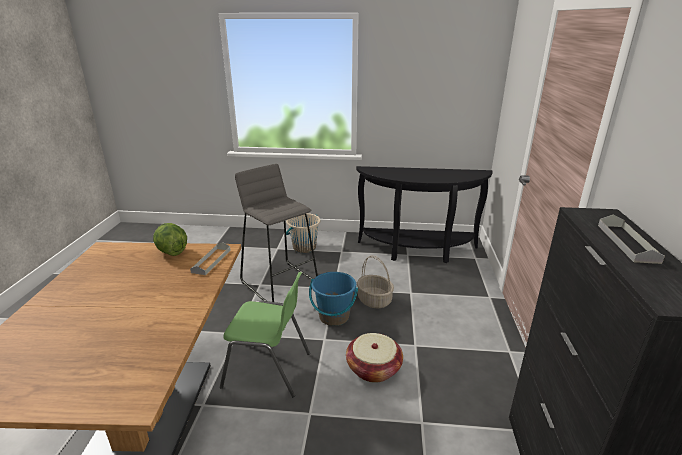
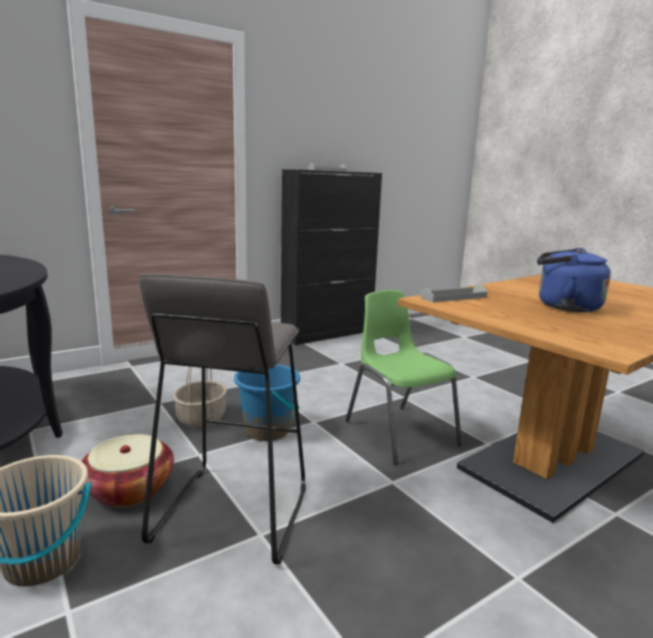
camera: 130 degrees left, 10 degrees down
(129, 287) = (564, 306): none -> blue kettle
(171, 252) = (494, 315): lettuce -> none
(373, 368) = (317, 388): basket -> basket (129, 489)

